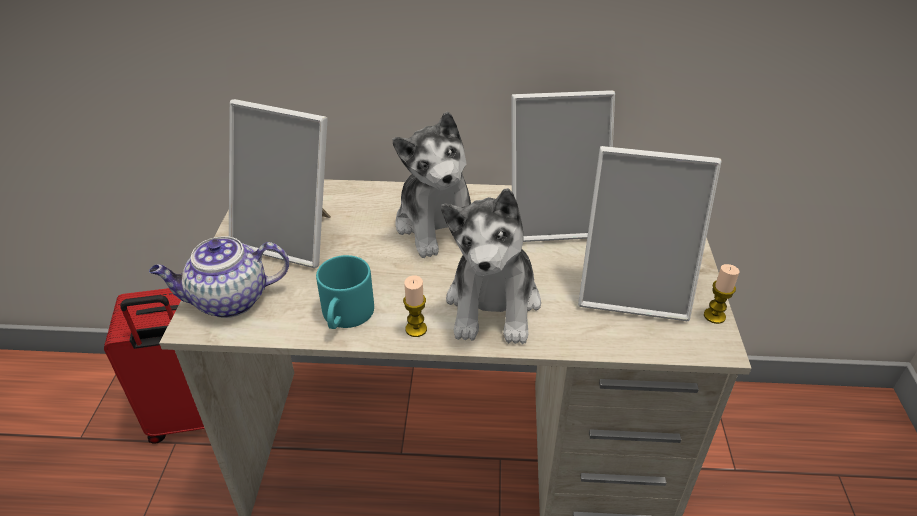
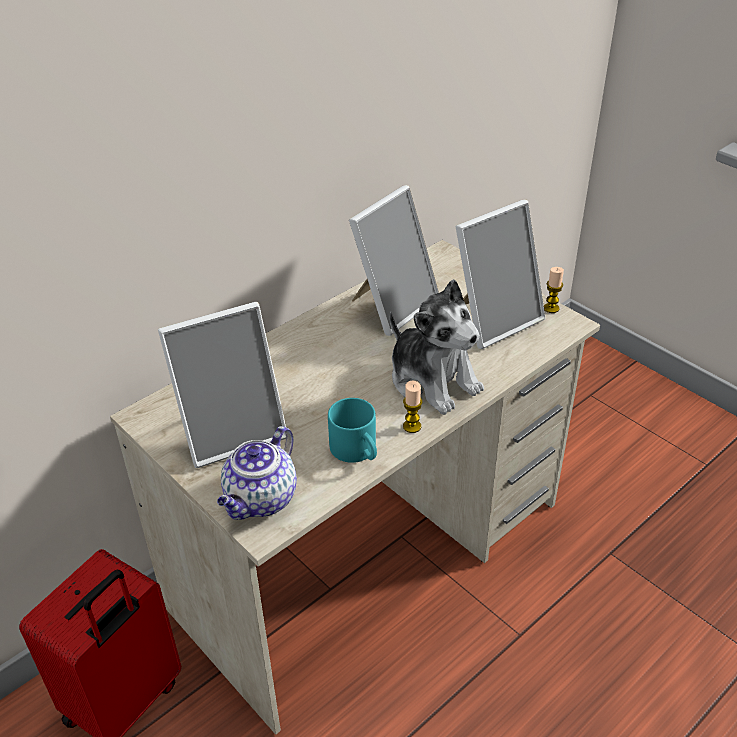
camera: 45 degrees left, 0 degrees up
(438, 225) = (323, 356): plush toy -> none

